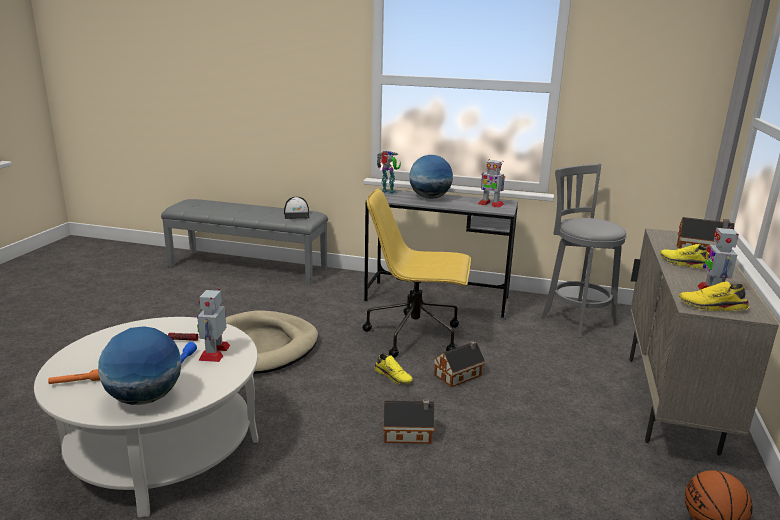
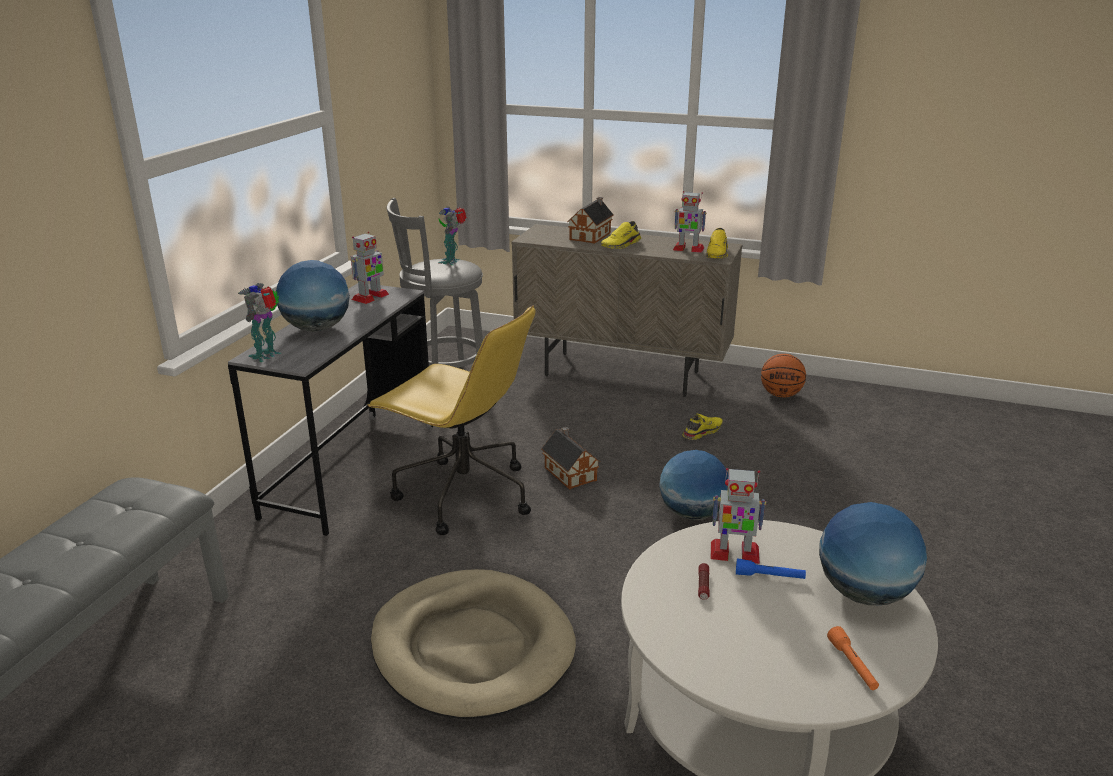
camera: 85 degrees left, 5 degrees up
(297, 215) = (134, 502): cap -> none
(394, 376) = (571, 518): yellow shoe -> yellow shoe (701, 432)
(409, 433) = (692, 514): toy house -> globe
(416, 335) = (462, 495): yellow office chair -> yellow office chair turned 75 degrees counterclockwise
(608, 225) = (452, 261): none -> toy robot

